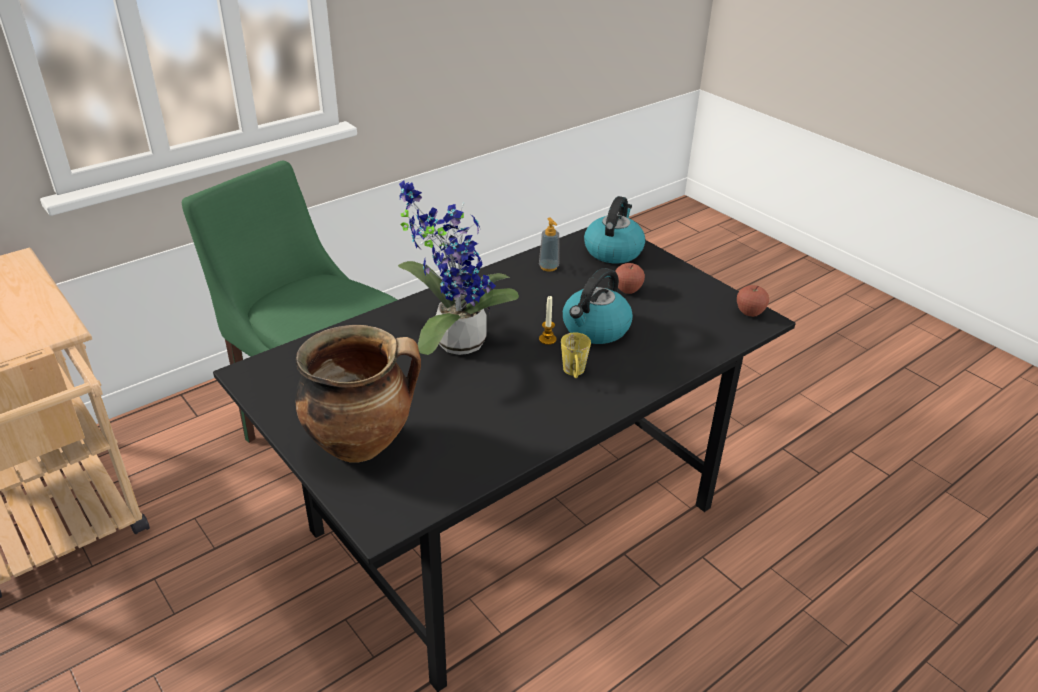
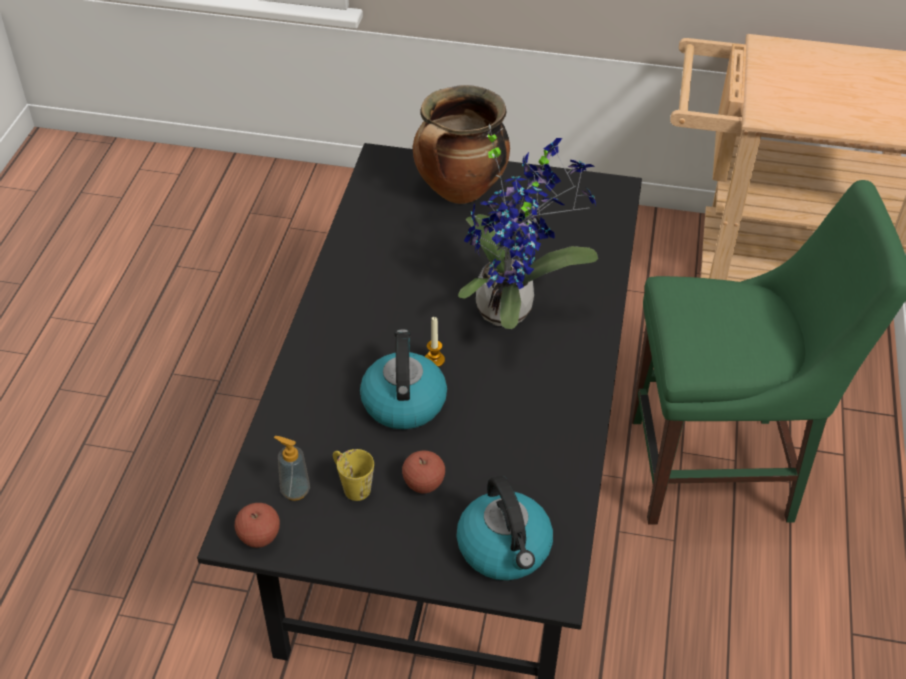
camera: 140 degrees right, 10 degrees up
(548, 267) = (543, 463): soap dispenser -> soap dispenser (295, 490)
(574, 374) = (372, 337): yellow mug -> yellow mug (351, 485)

